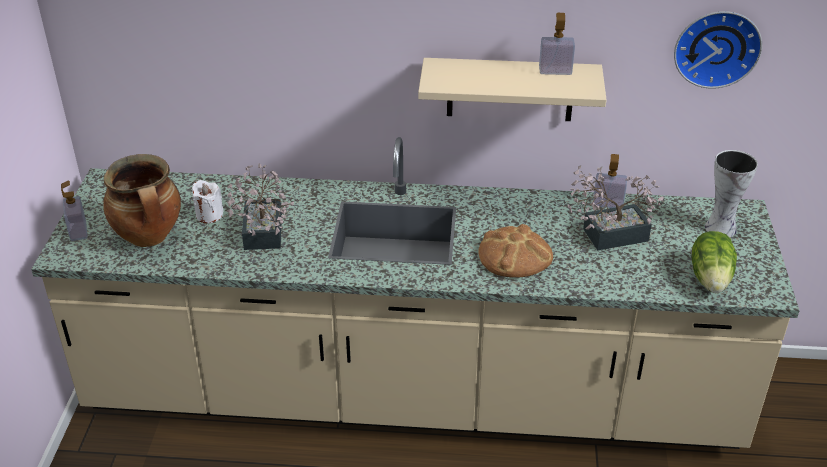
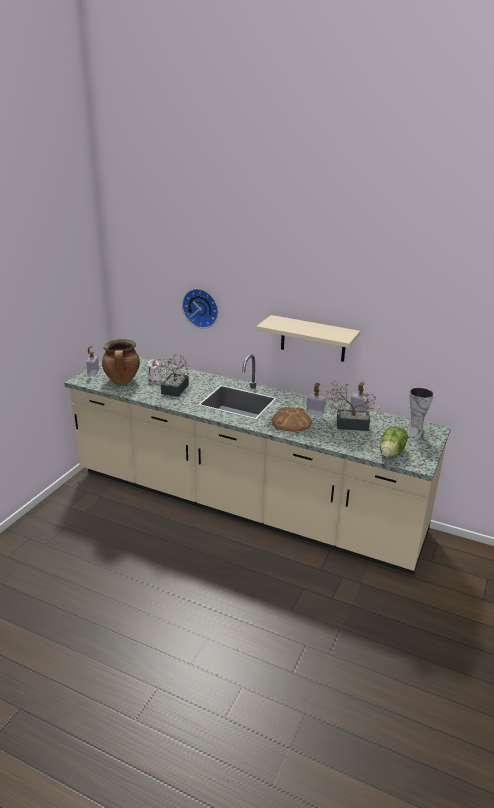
camera: 20 degrees right, 10 degrees down
(555, 71) = (332, 329): soap dispenser -> soap dispenser (315, 412)
(716, 47) = (422, 328): wall clock -> wall clock (201, 307)

